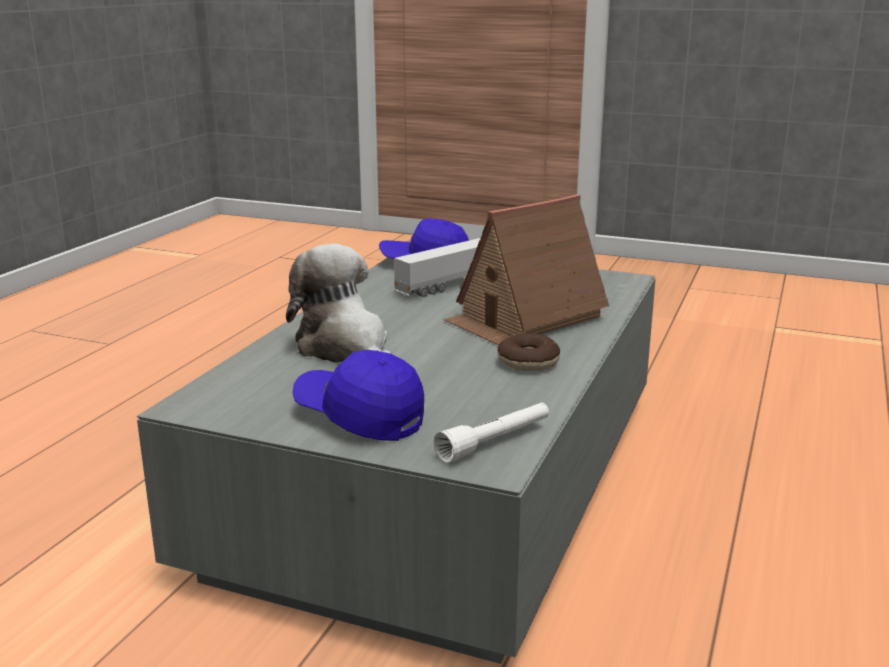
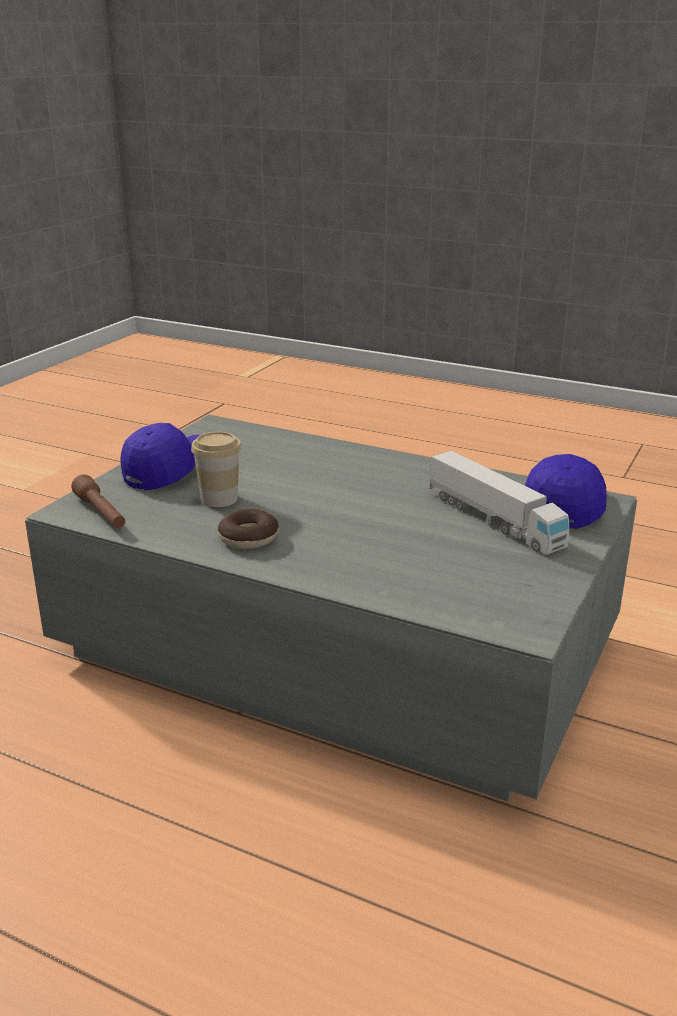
camera: 95 degrees right, 5 degrees up
(345, 349) = (304, 467): plush toy -> none
(438, 382) = (219, 499): none -> cup
(495, 442) = (101, 513): white flashlight -> brown flashlight
(525, 318) = (370, 547): toy house -> none

